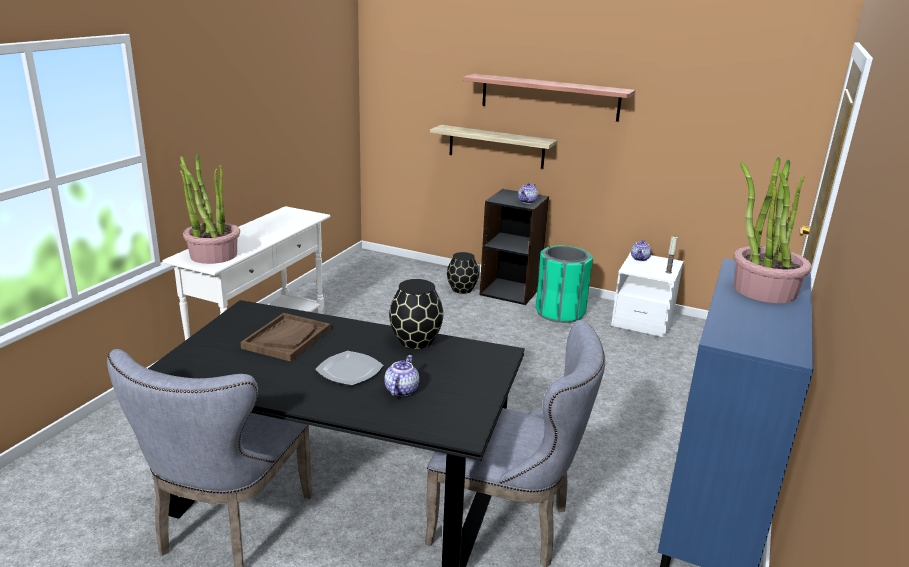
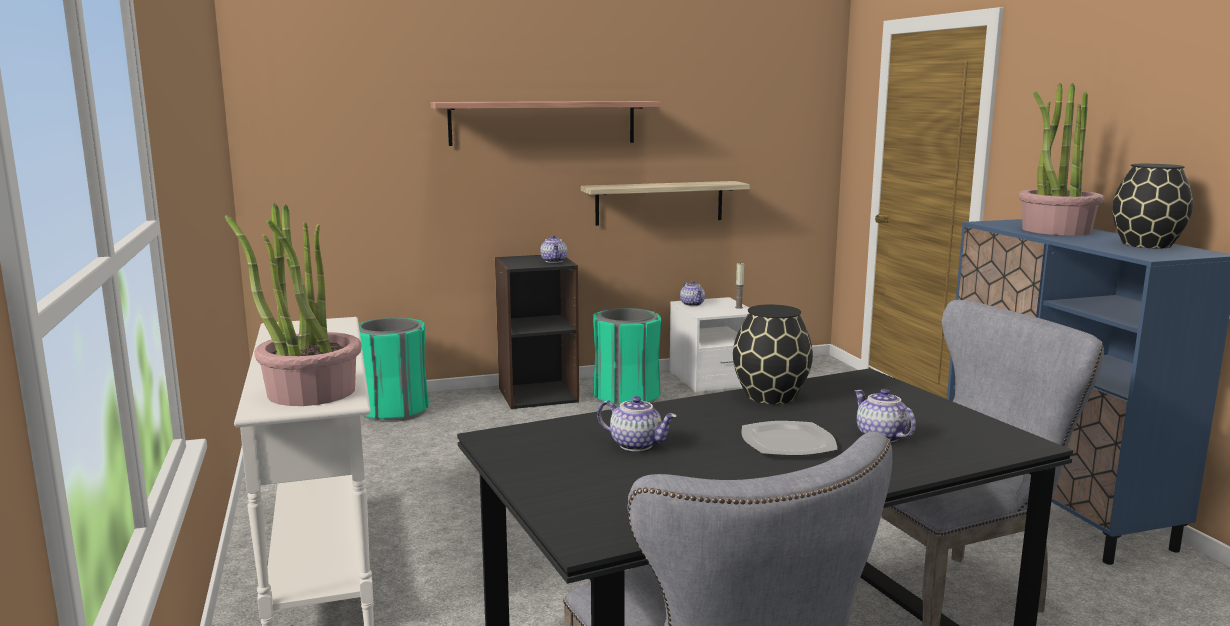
camera: 40 degrees left, 10 degrees down
(287, 339) = (637, 444): brown tray -> teapot
(419, 273) = (393, 411): none -> green trash can
(461, 289) = (479, 410): black vase -> black vase (1145, 245)
(496, 146) = (475, 201): shelf -> shelf (659, 203)

